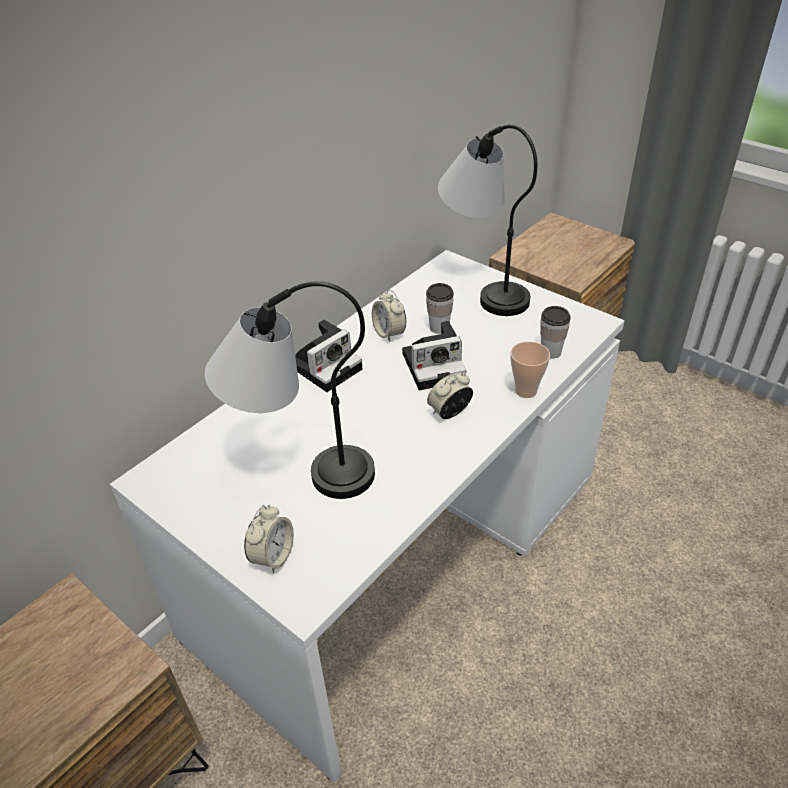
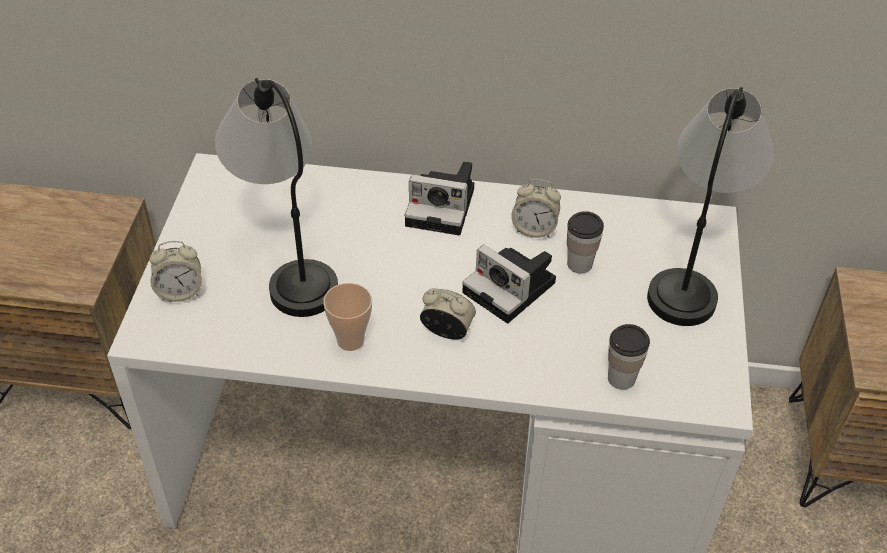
camera: 55 degrees right, 5 degrees up
(389, 333) = (534, 229): alarm clock -> alarm clock turned 105 degrees counterclockwise
(526, 391) = (532, 381): cup -> cup (350, 340)

